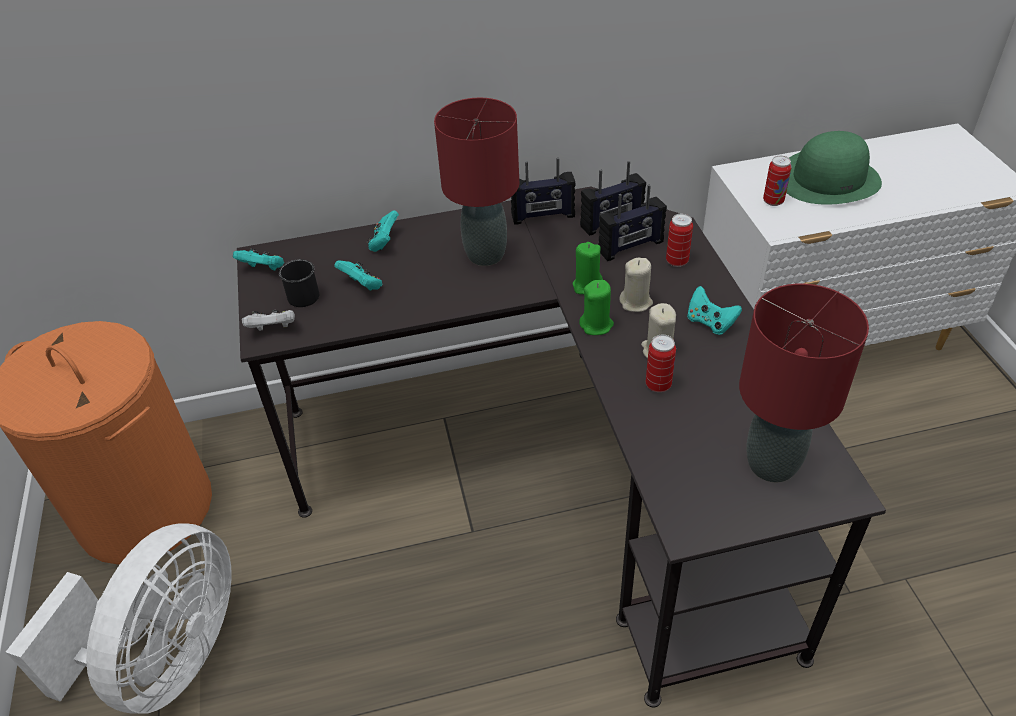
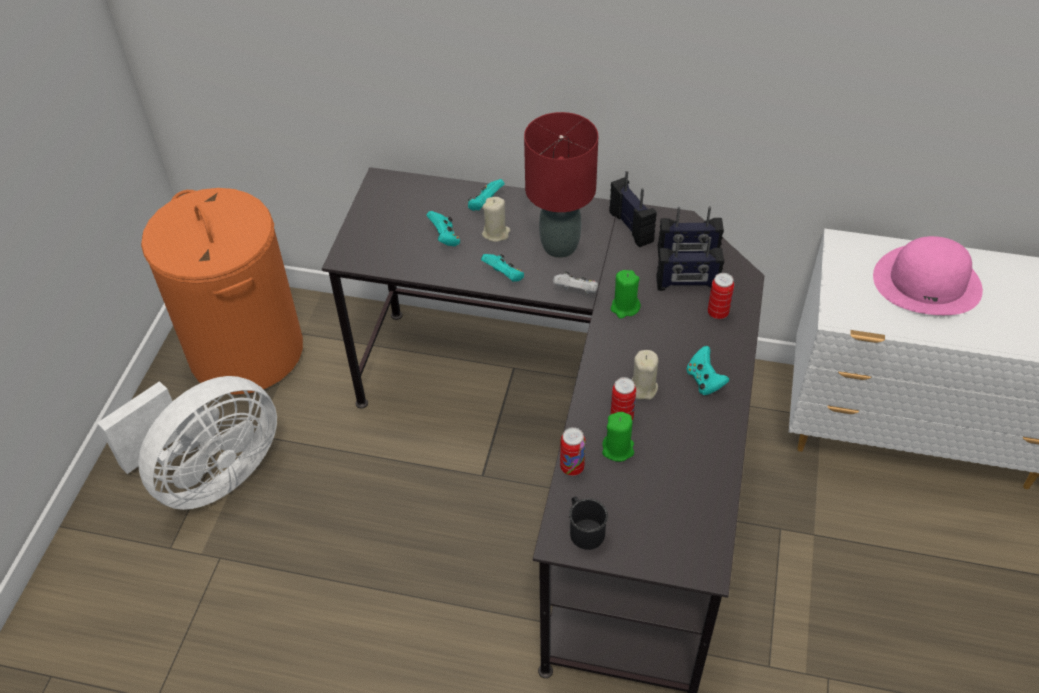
camera: 25 degrees right, 5 degrees up
(263, 269) = (379, 195): turquoise game controller -> turquoise game controller (504, 276)
(273, 329) = (358, 252): white game controller -> white game controller (576, 292)
(299, 295) = (393, 228): black mug -> black mug (584, 530)
(543, 216) = (632, 226): radio -> radio turned 135 degrees counterclockwise
(596, 325) = (608, 346): green candle -> green candle (618, 449)
(636, 302) = (655, 338): beige candle -> beige candle (496, 233)
(771, 464) = (663, 520): red table lamp -> none
(773, 201) = (854, 286): can -> can (572, 467)
(828, 179) = (927, 282): green hat -> pink hat

